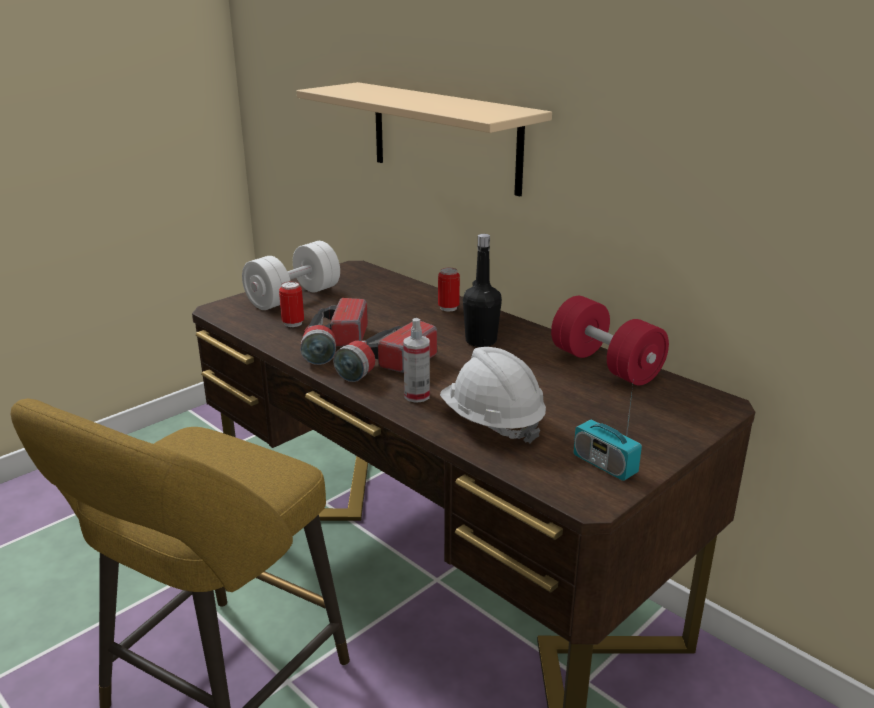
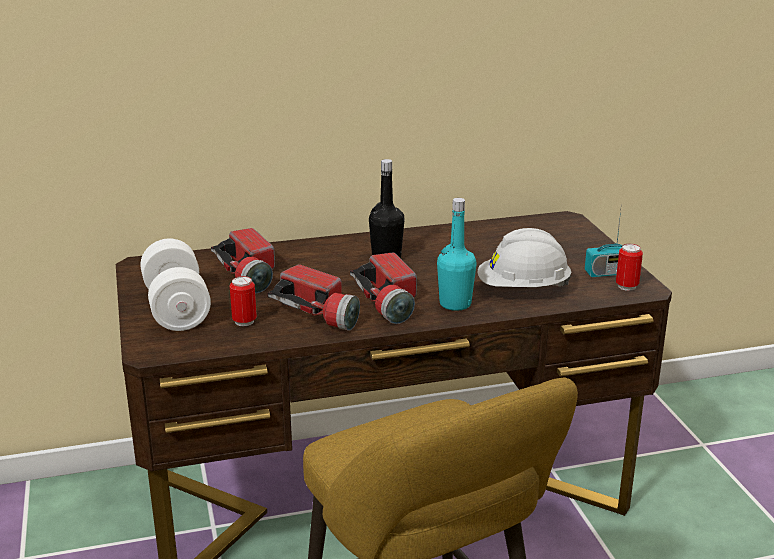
camera: 60 degrees left, 0 degrees up
(378, 302) = (248, 274): none -> flashlight
(417, 396) = (455, 304): spray bottle -> turquoise bottle
(445, 137) = (238, 91): beige shelf -> none
(448, 308) = (304, 251): can -> can (627, 286)
(605, 365) = (477, 231): red dumbbell -> none

